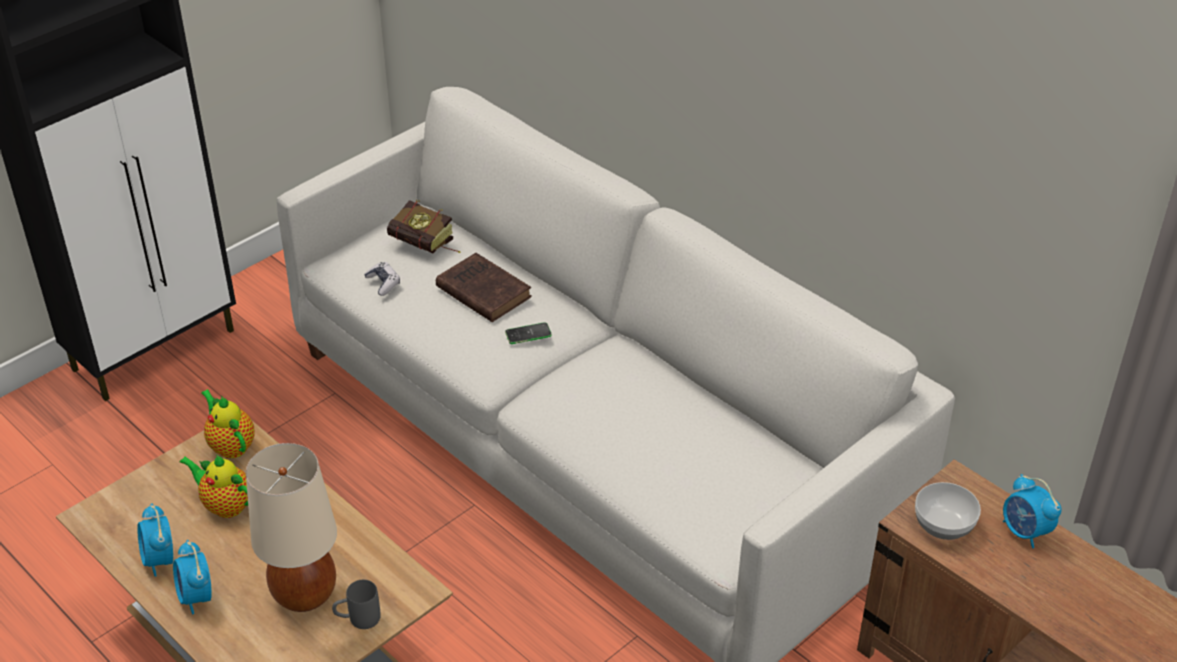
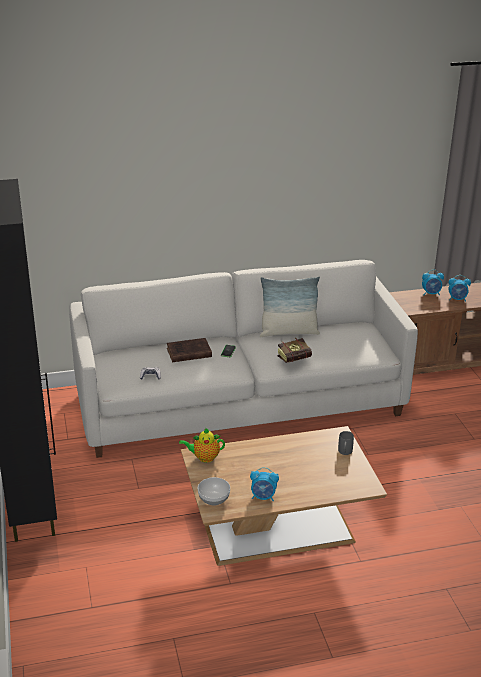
camera: 60 degrees left, 10 degrees down
(196, 597) = (296, 492): alarm clock -> alarm clock (457, 299)
(225, 505) = (243, 469): teapot -> none
(305, 595) = (319, 462): beige table lamp -> none
(427, 246) = (137, 358): book -> book (297, 359)
(672, 382) = (288, 332): none -> pillow
(944, 525) = (416, 305): bowl -> bowl (213, 499)

